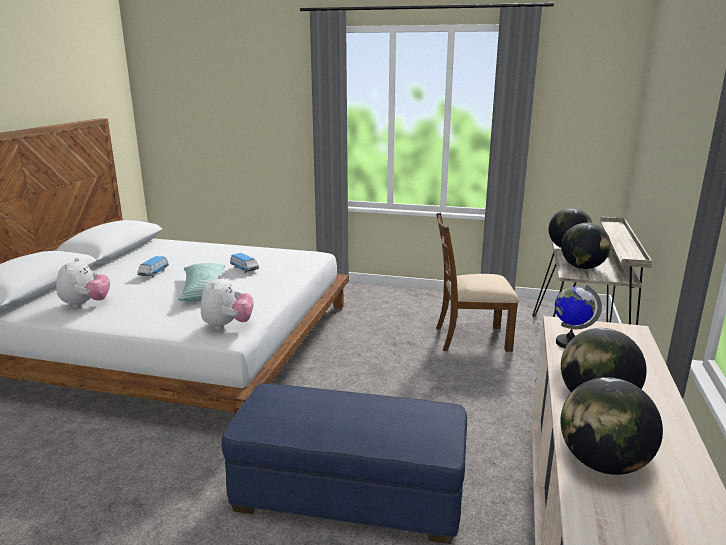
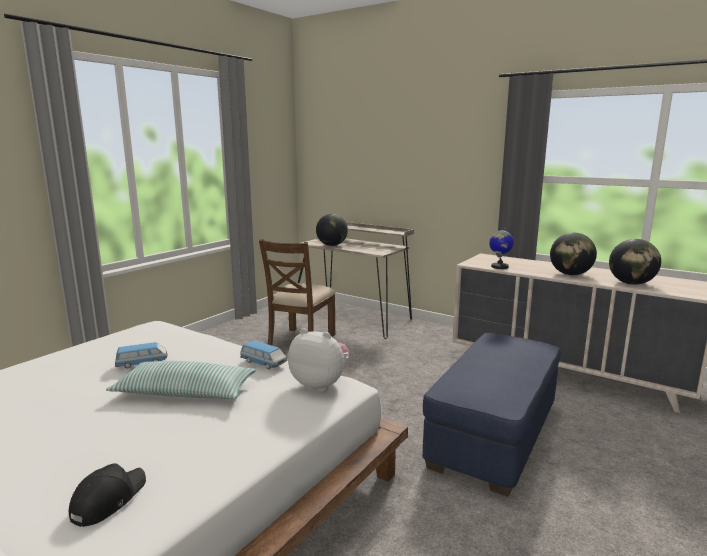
camera: 70 degrees left, 5 degrees down
(85, 304) = (108, 500): plush toy -> black cap
(153, 273) = (48, 428): toy car -> toy car (263, 363)
(582, 267) = (371, 249): globe -> none

